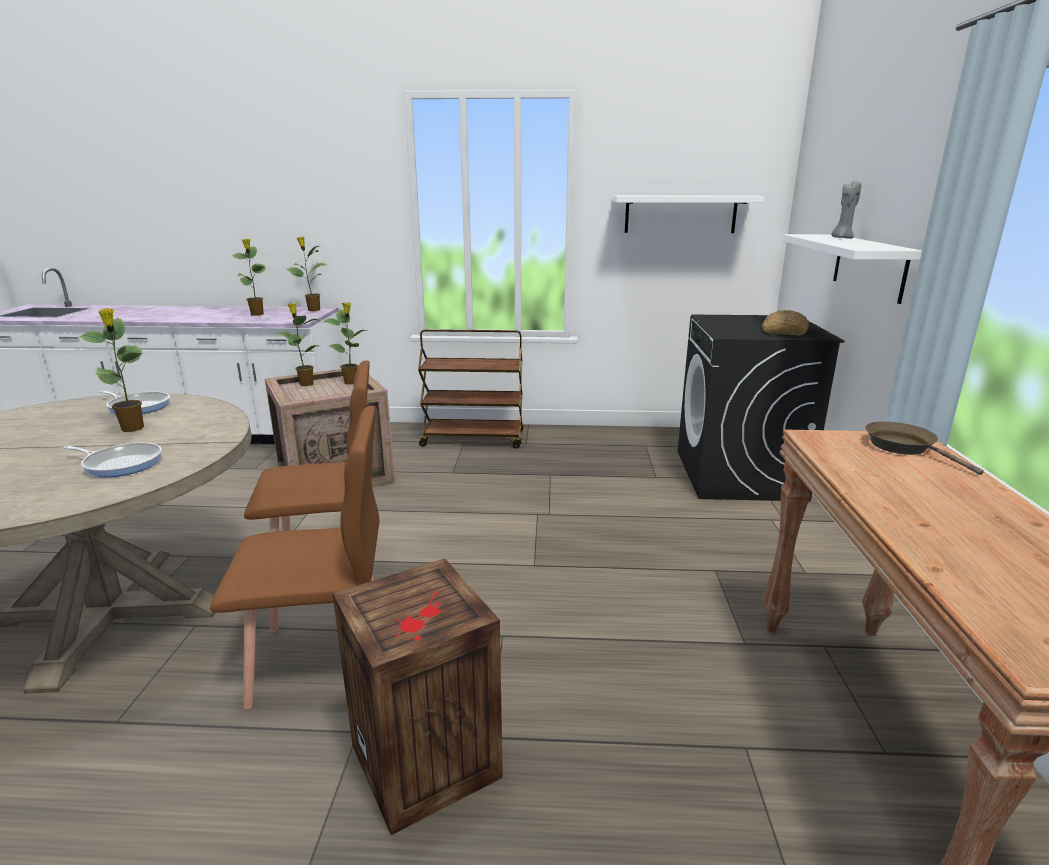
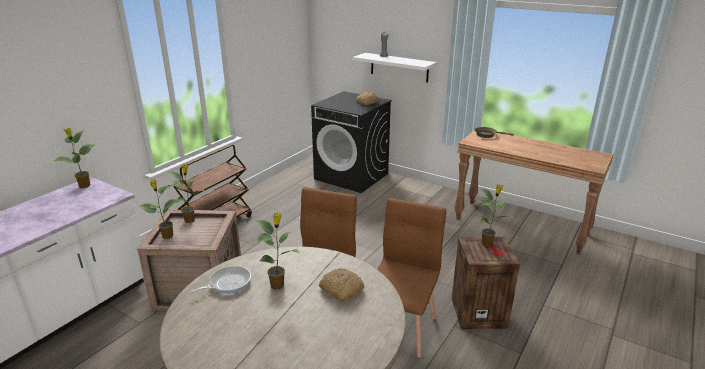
camera: 60 degrees left, 5 degrees up
(120, 464) = (340, 289): frying pan -> bread
(257, 314) = (57, 208): potted plant -> potted plant (487, 243)
(680, 214) = (272, 49): white shelf -> none

